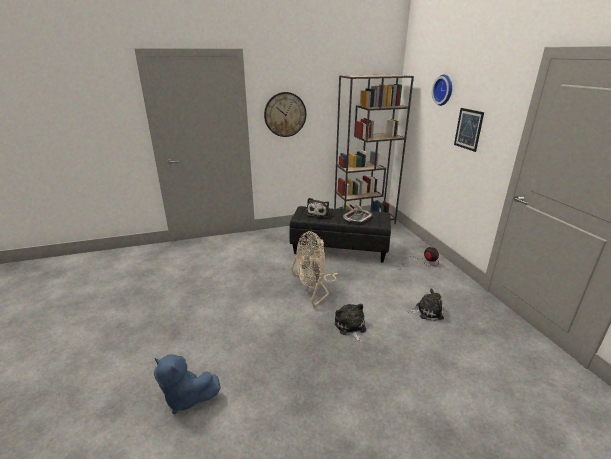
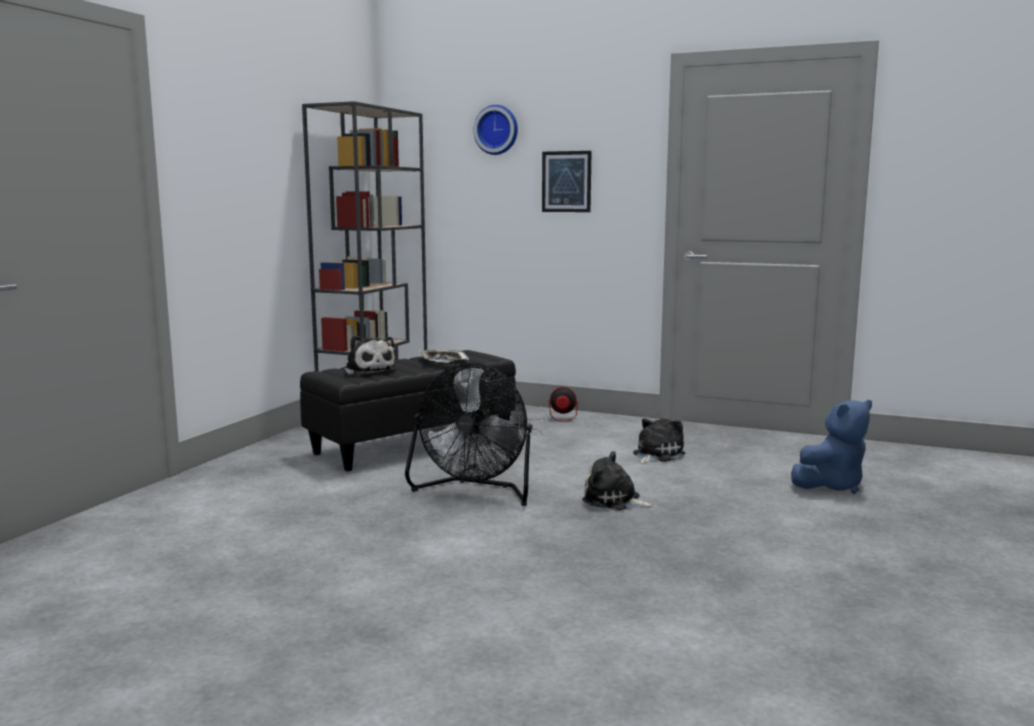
camera: 50 degrees left, 15 degrees down
(186, 397) = (586, 666): blue plush toy -> blue plush toy (831, 485)
(285, 114) = (223, 176): wall clock -> none
(314, 287) = (473, 489): beige fan -> black fan

